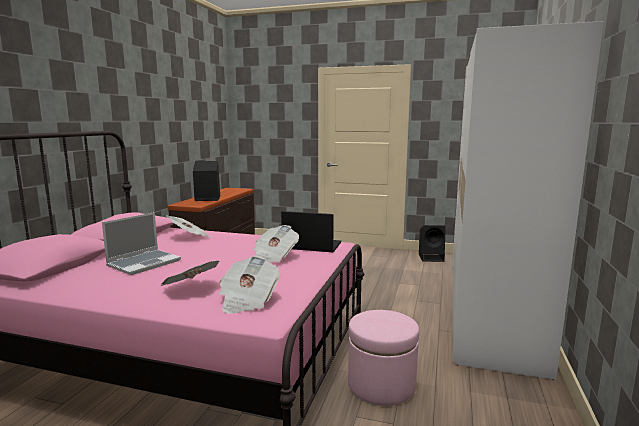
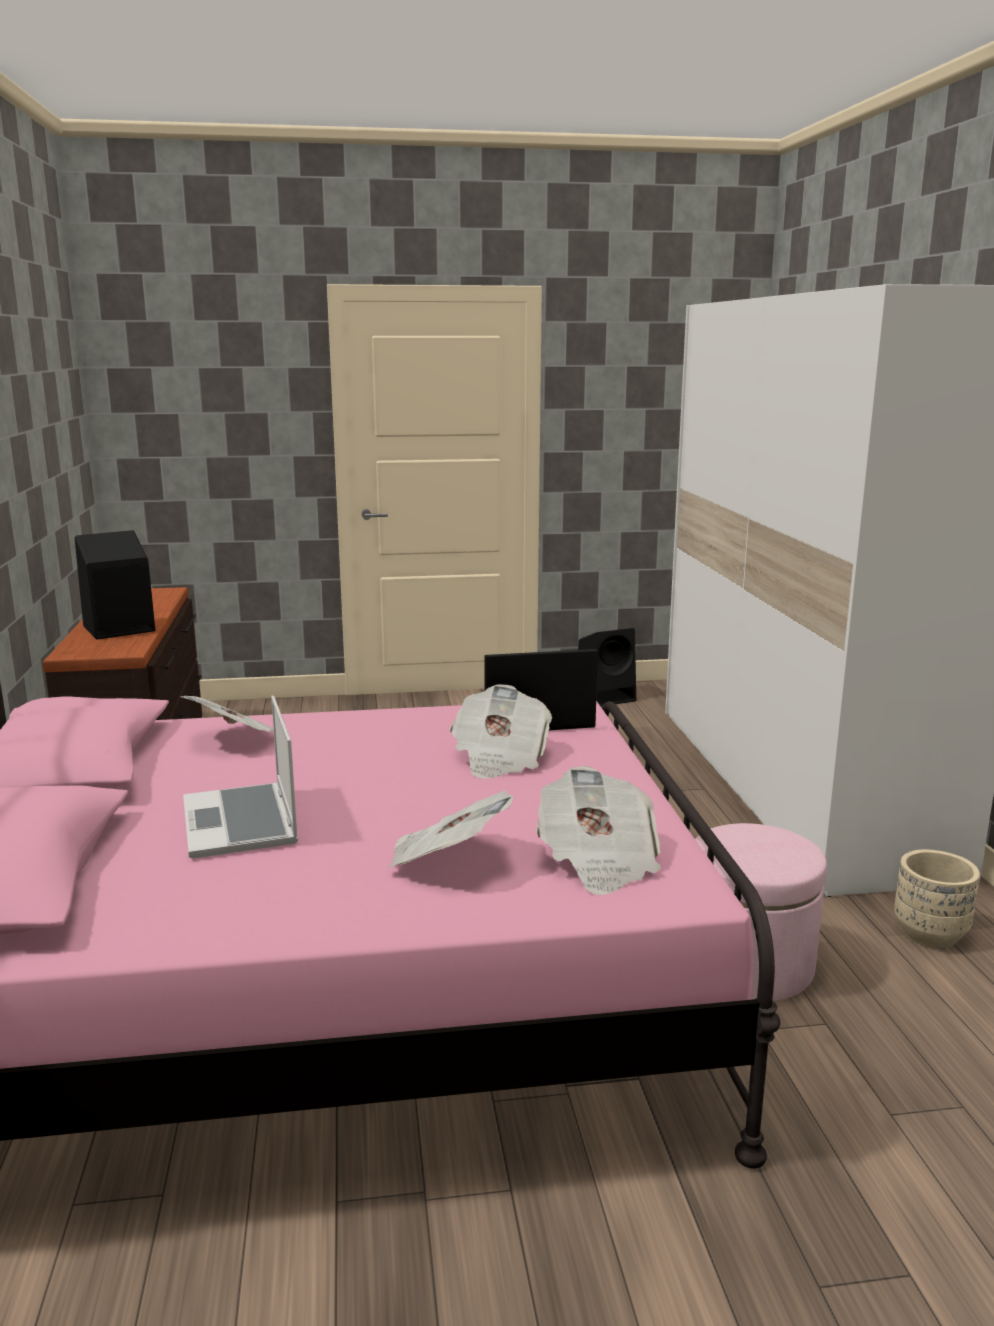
camera: 25 degrees left, 5 degrees up
(144, 263) = (242, 823): laptop -> laptop turned 150 degrees clockwise
(499, 397) = (930, 934): none -> beige planter

